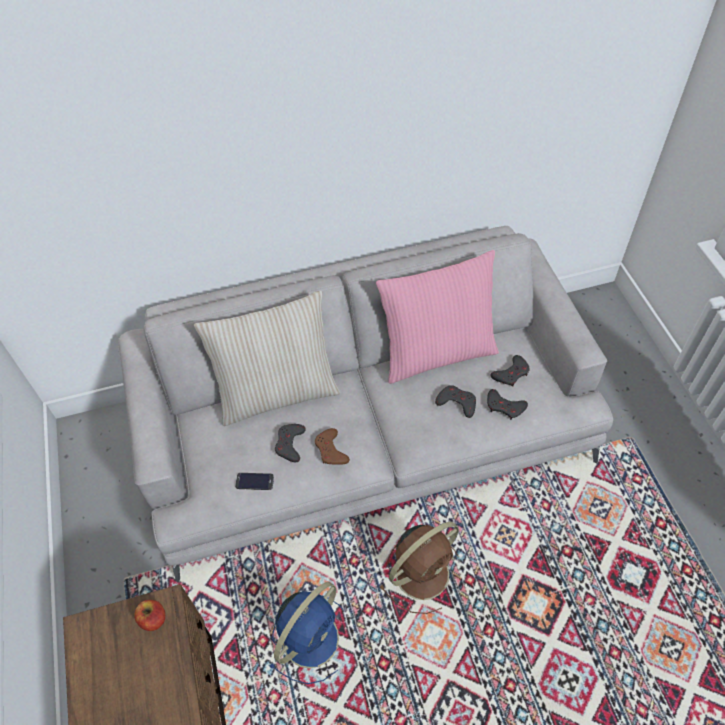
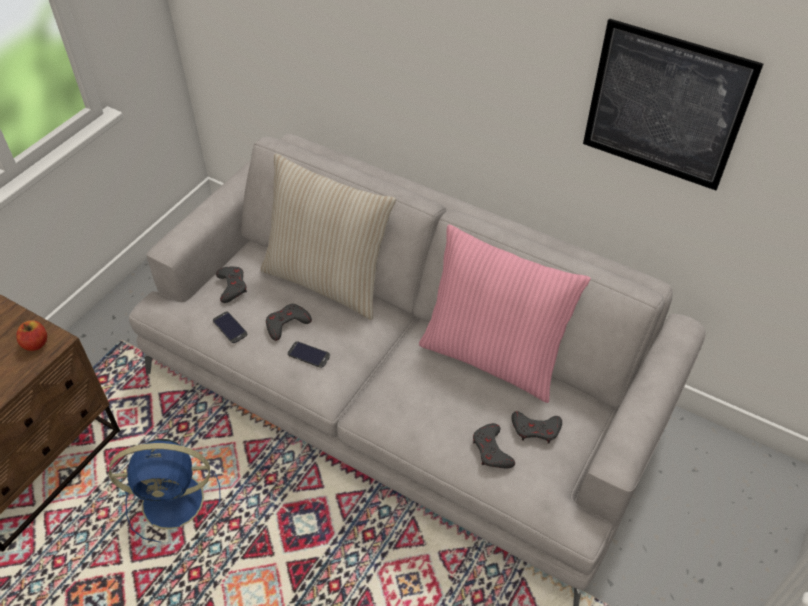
camera: 45 degrees right, 5 degrees down
(331, 450) = (308, 355): brown game controller -> phone
(424, 572) = (309, 541): brown fan -> none
(456, 403) = (454, 409): grey game controller -> grey game controller (232, 286)
(472, 105) = (665, 106): none -> picture

